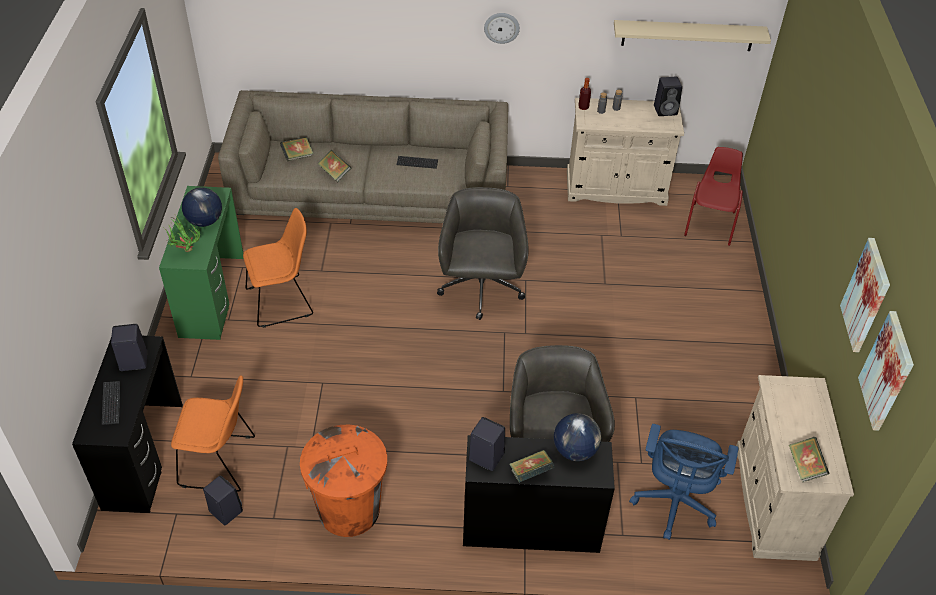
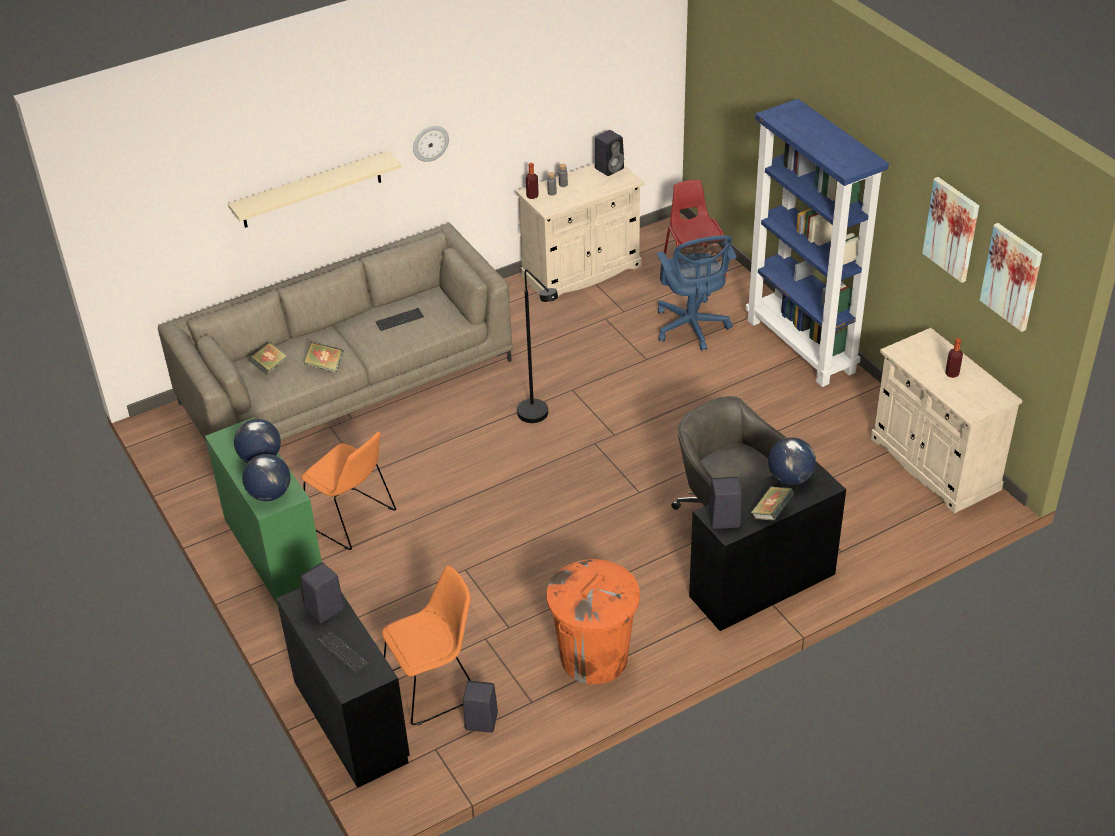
camera: 30 degrees left, 5 degrees down
(184, 251) = (269, 494): potted plant -> globe
(282, 301) = (352, 519): orange chair -> orange chair turned 90 degrees clockwise
(481, 289) = (538, 417): grey office chair -> black floor lamp
(674, 504) = (860, 506): blue office chair -> blue office chair (692, 328)
(688, 35) = (607, 84): beige shelf -> beige shelf (311, 190)
(744, 335) = (802, 346): none -> blue bookcase
(805, 467) = (972, 399): book -> none
(806, 432) = (952, 374): none -> bottle

